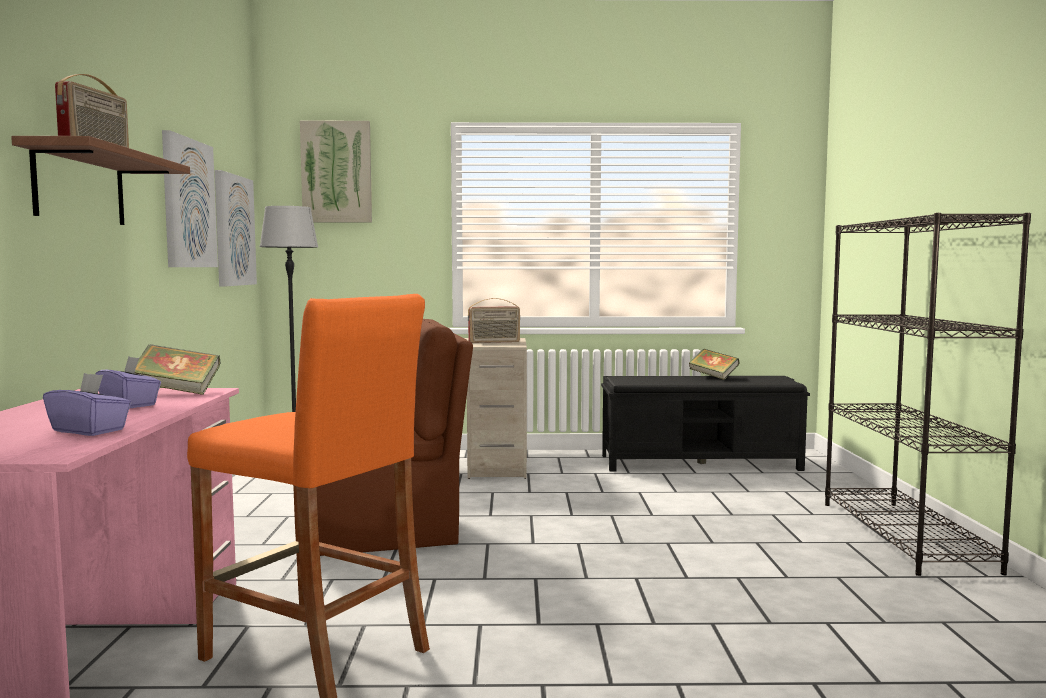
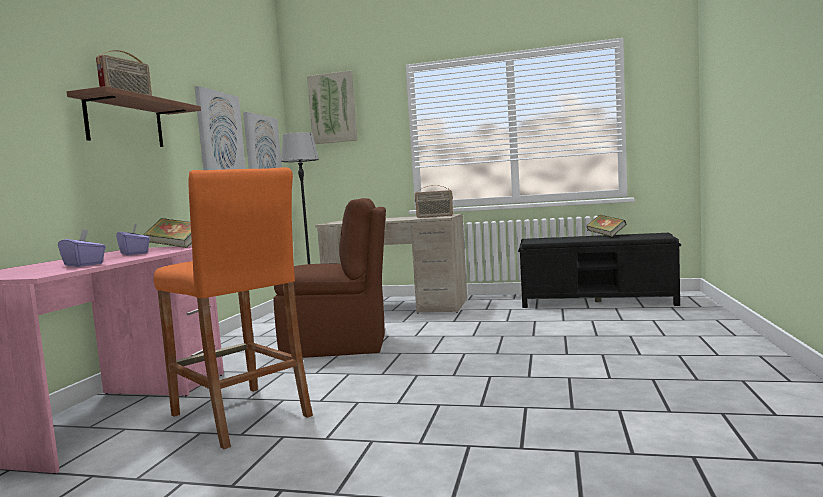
camera: 15 degrees right, 0 degrees up
(905, 536) = (735, 351): black bookcase -> none

